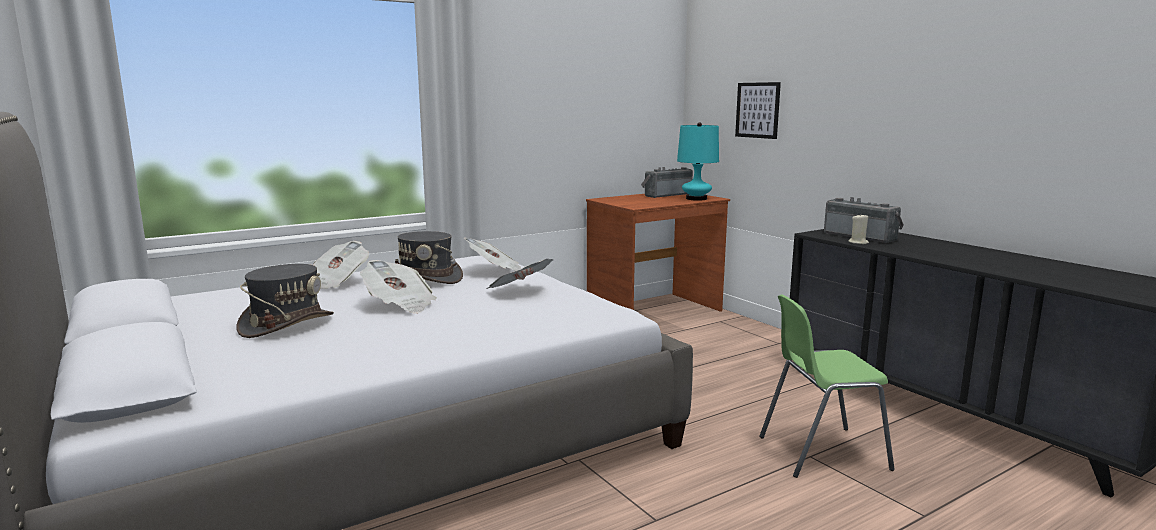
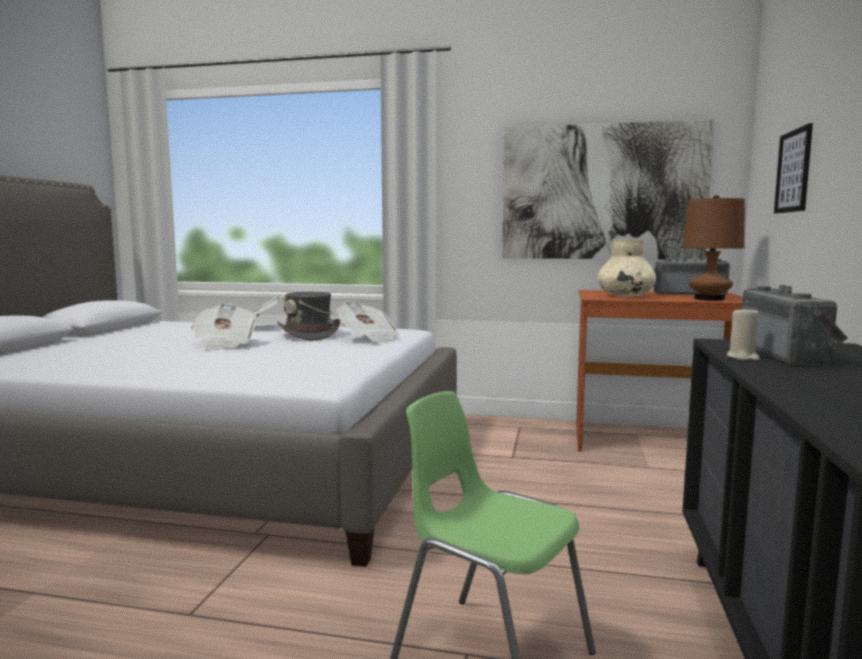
camera: 45 degrees right, 5 degrees down
(287, 324) = (140, 341): grey hat -> none
(519, 291) = (325, 353): newspaper -> none
(597, 114) = (602, 192): none -> picture
(644, 202) = (625, 296): none -> beige vase
(696, 198) = (709, 299): turquoise table lamp -> brown table lamp

